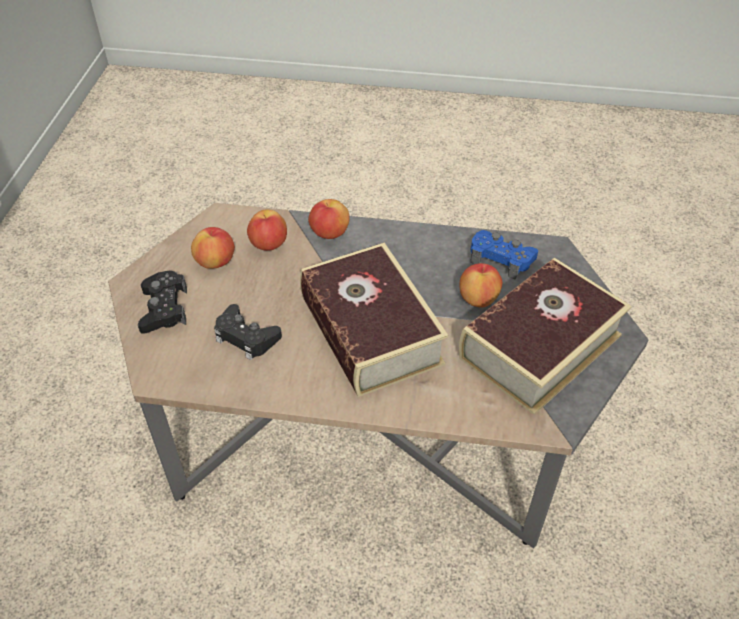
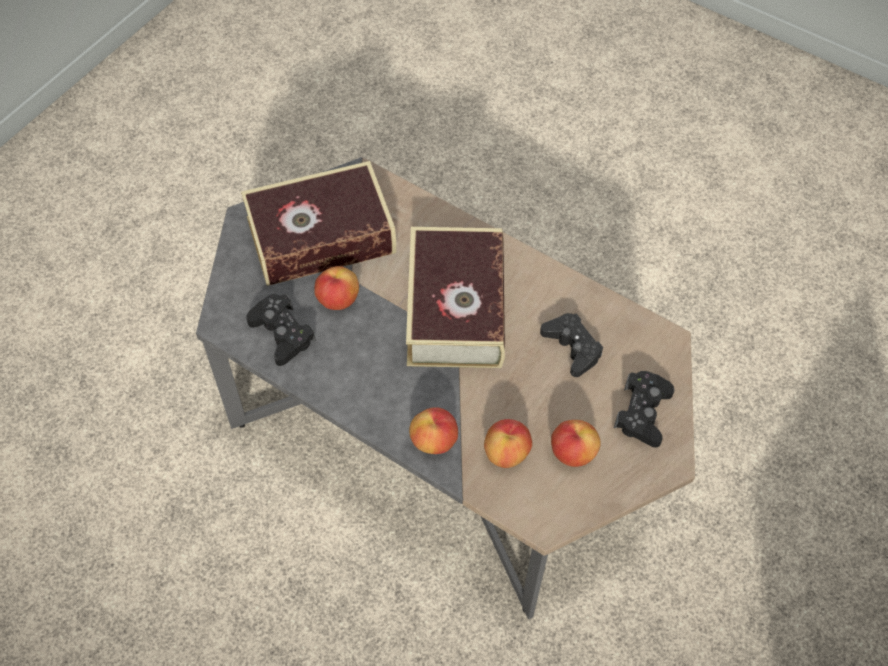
camera: 155 degrees left, 10 degrees up
(501, 258) = (282, 333): blue game controller -> black game controller

